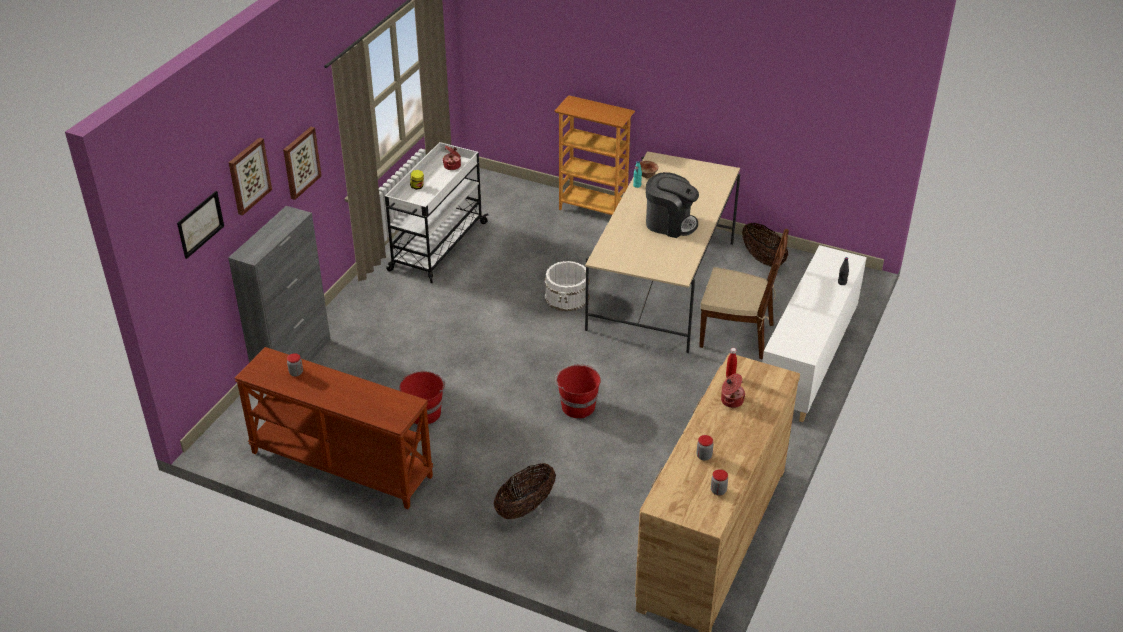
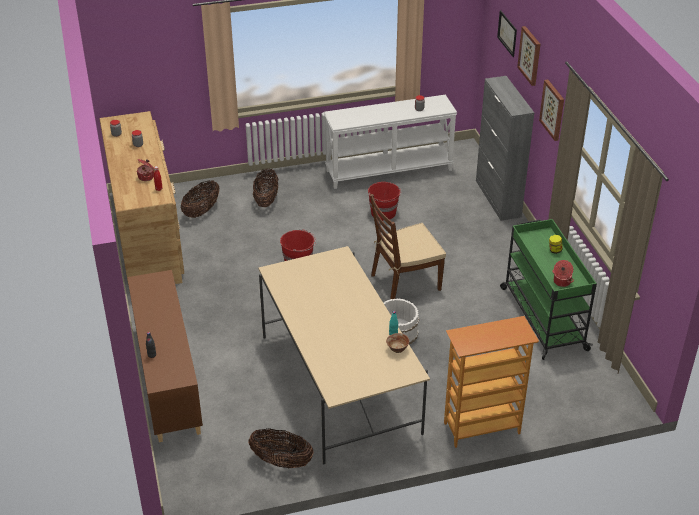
camera: 140 degrees right, 0 degrees up
(340, 465) = (389, 170): brown console table -> white console table
(437, 247) = (542, 317): white cart -> green cart
(616, 536) = (201, 211): none -> basket
(670, 223) = (326, 311): coffee machine -> none
(737, 335) = (239, 371): brown chair -> brown chair (405, 282)
(807, 361) = (168, 378): white cabinet -> brown cabinet

